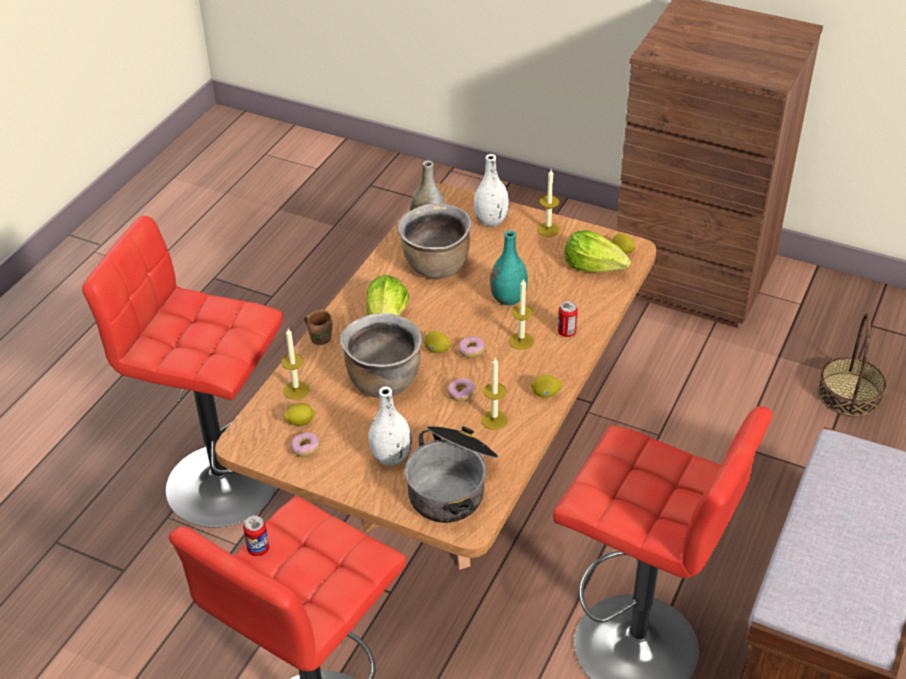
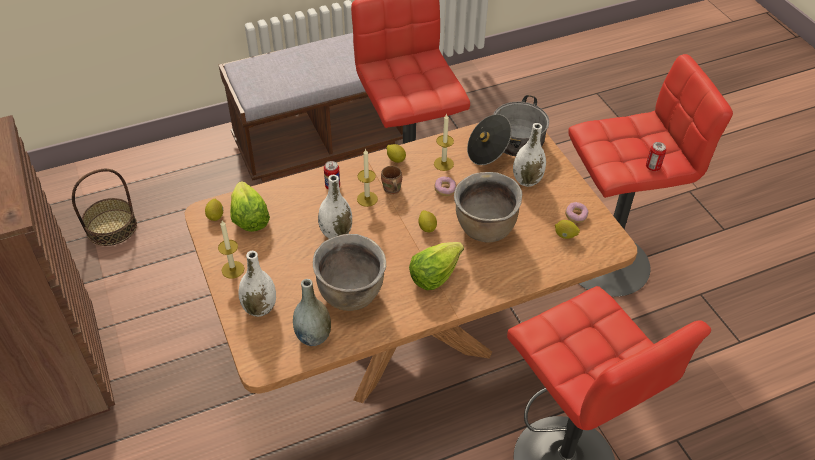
camera: 140 degrees left, 5 degrees up
(296, 390) = (549, 260): candle -> none
(320, 338) = (497, 290): brown mug -> brown mug (391, 190)
(471, 351) = (406, 212): donut -> none
(508, 299) = (336, 233): turquoise vase -> white vase

